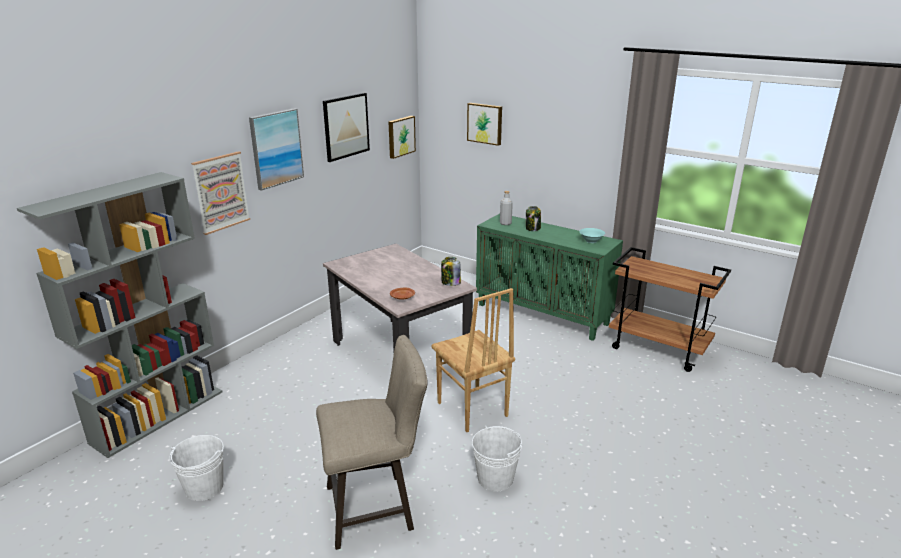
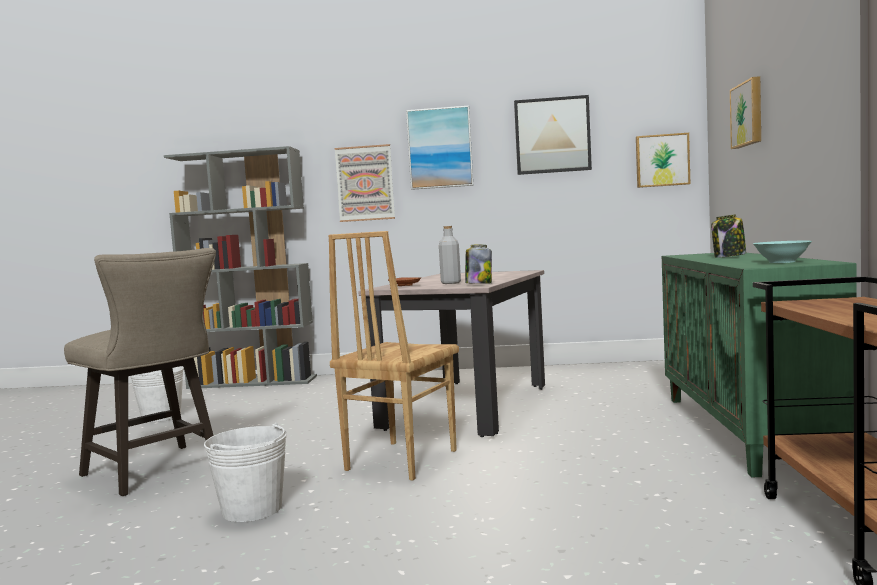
camera: 60 degrees right, 20 degrees down
(505, 223) = (706, 254): grey bottle -> grey bottle (451, 283)

